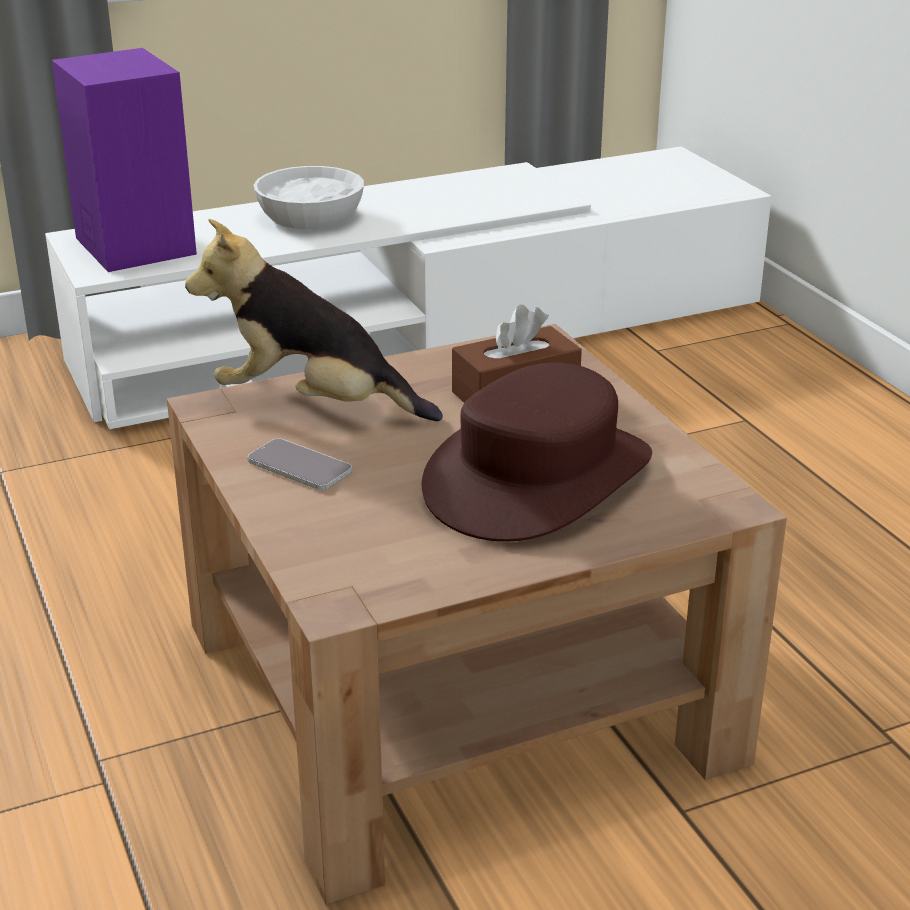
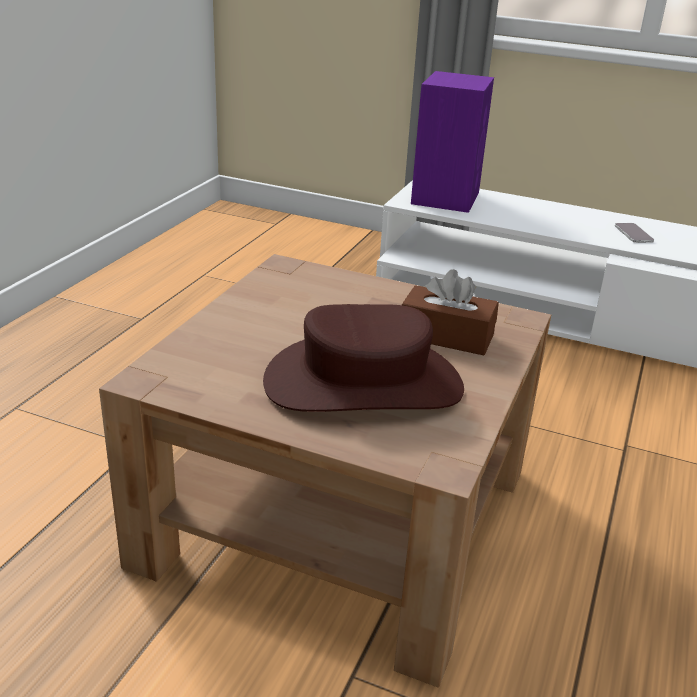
camera: 45 degrees right, 0 degrees up
(299, 466) = (262, 311): phone -> phone (633, 234)
(309, 217) = (564, 217): white bowl -> none
(313, 405) = (329, 289): plush toy -> none

